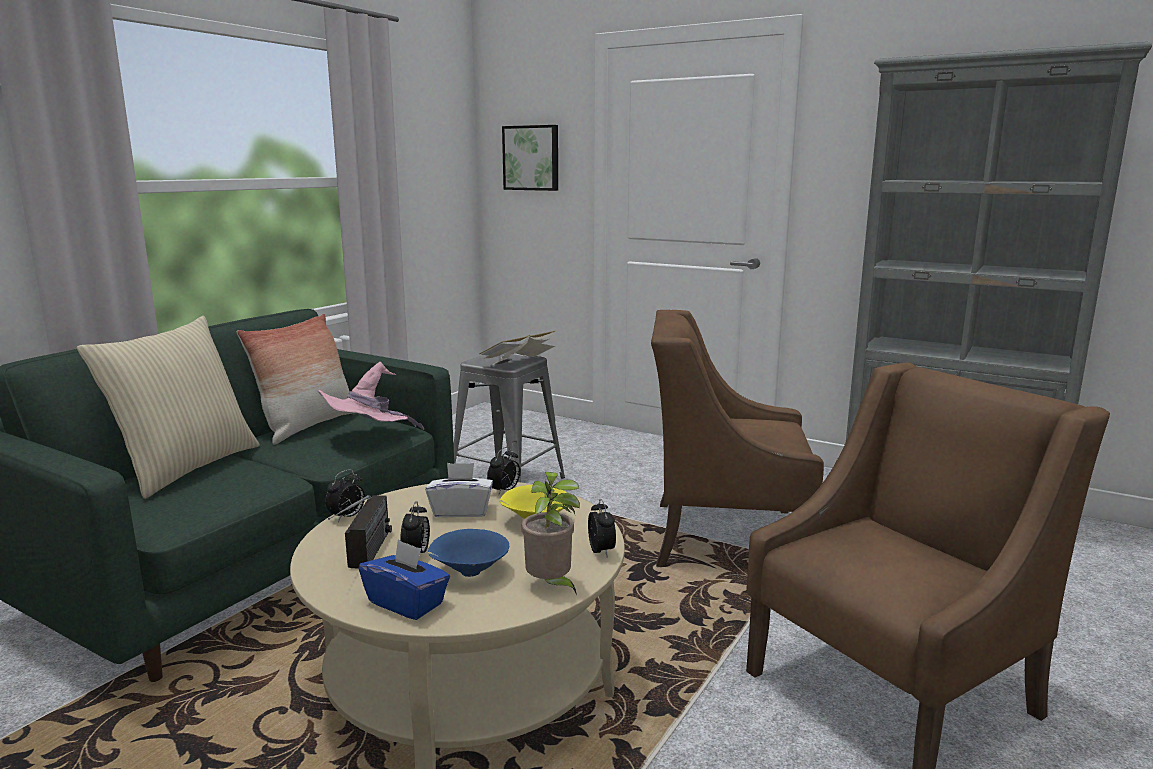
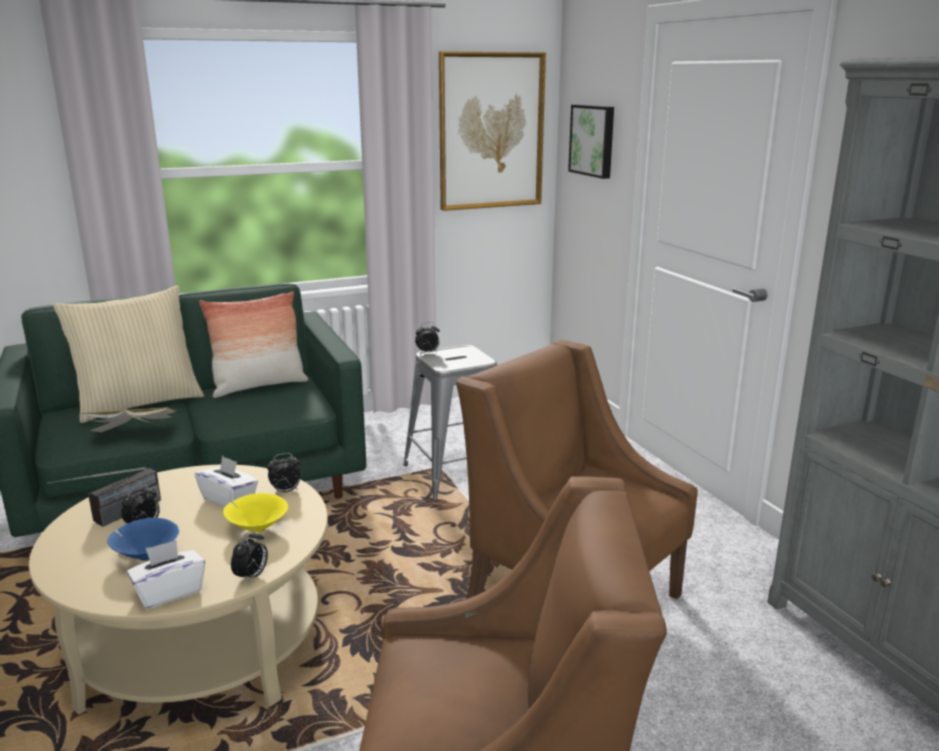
camera: 35 degrees right, 5 degrees up
(347, 517) = (158, 478): alarm clock -> alarm clock (428, 353)
(369, 440) = (275, 411): pink hat -> none
(407, 603) = (76, 565): blue tissue box -> none
(429, 152) = (491, 131): none -> picture
(519, 364) = (459, 364): book -> book (133, 435)
(551, 587) = (169, 592): potted plant -> white tissue box

